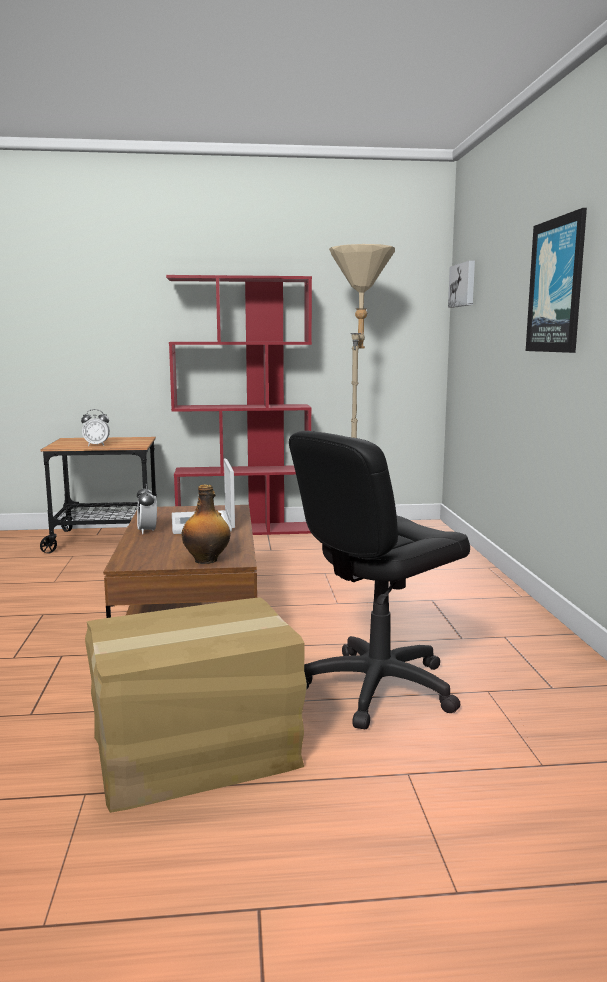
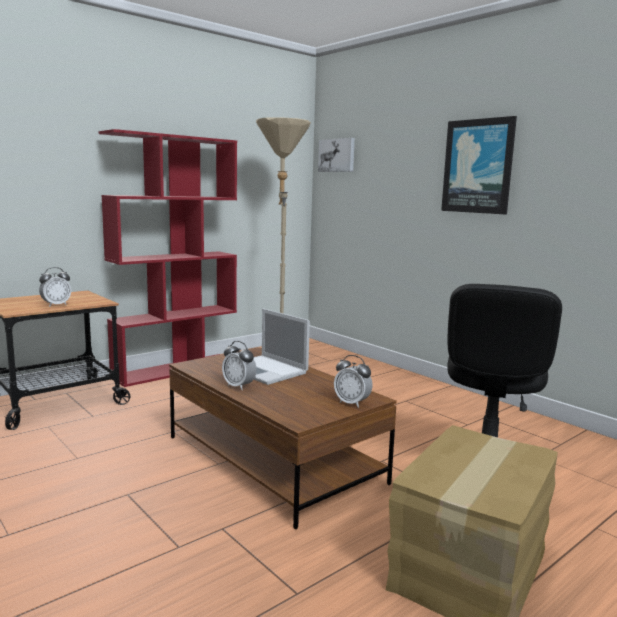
camera: 35 degrees left, 0 degrees up
(207, 560) = (352, 403): bottle -> alarm clock

